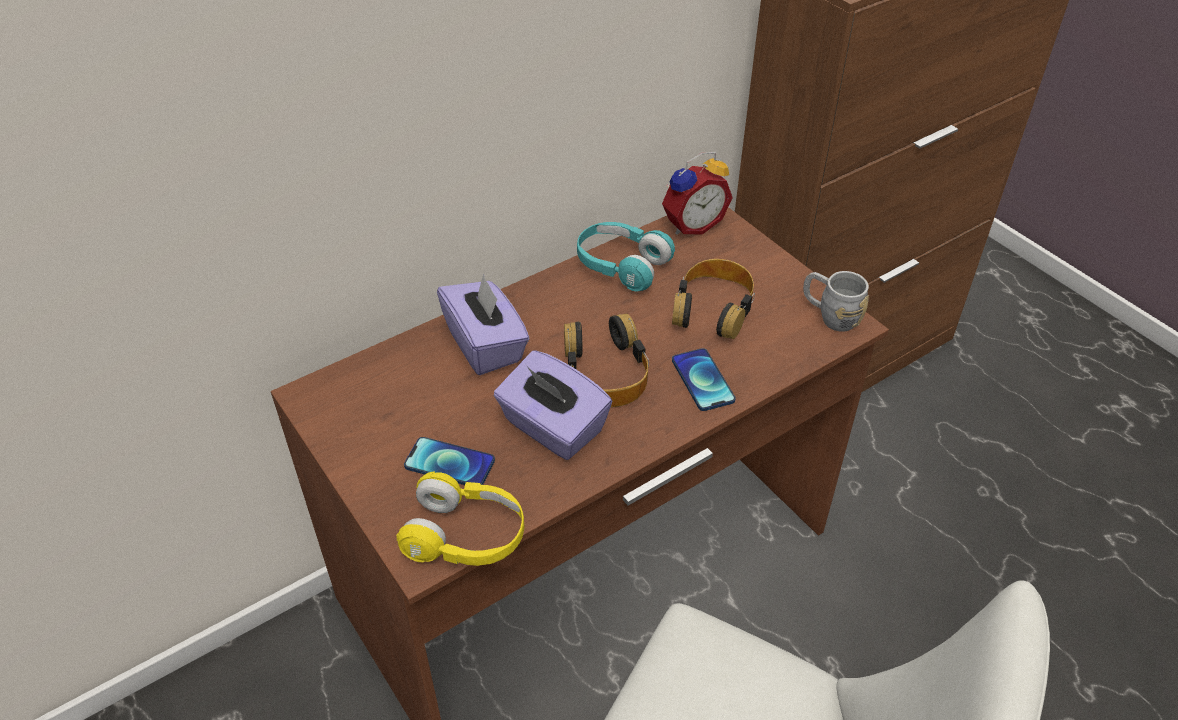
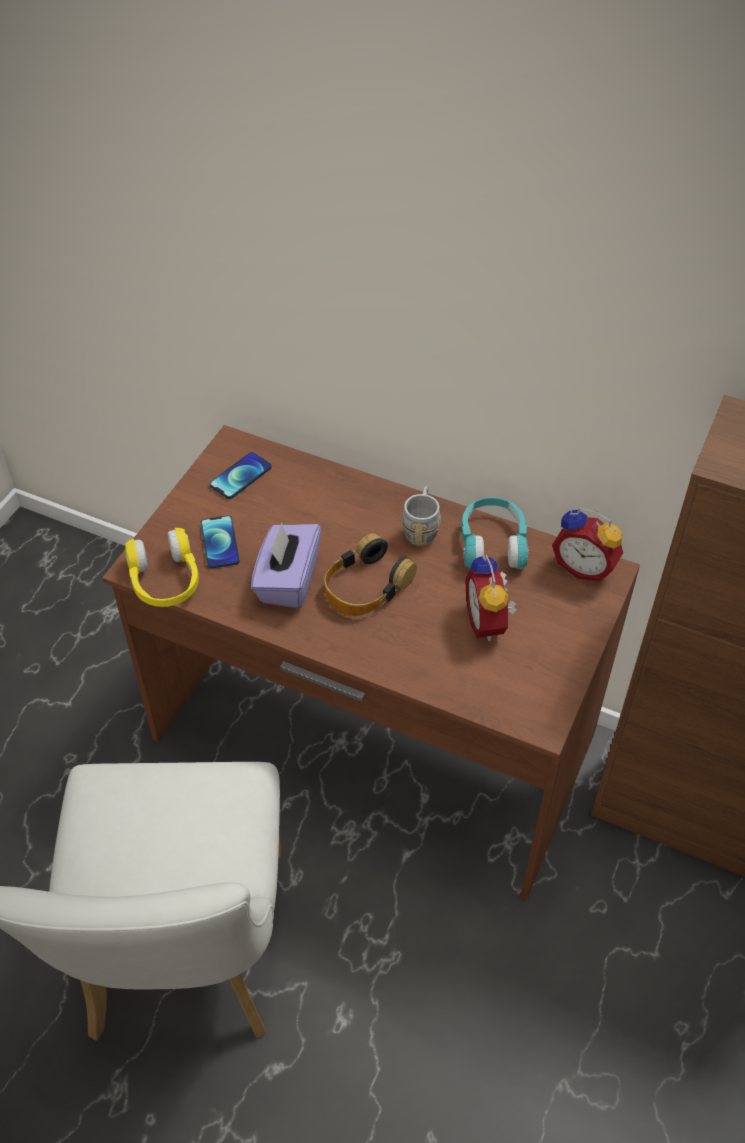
camera: 60 degrees right, 5 degrees up
(486, 345) = (343, 507): purple tissue box -> none
(702, 380) = (398, 648): phone -> phone (241, 476)
(713, 308) = (488, 622): headphones -> alarm clock
(830, 316) = (542, 705): grey mug -> grey mug (421, 528)

